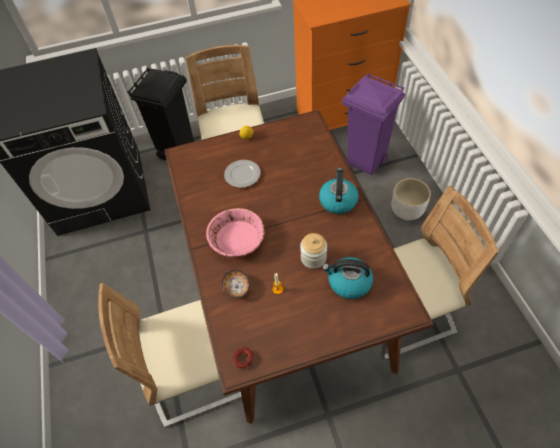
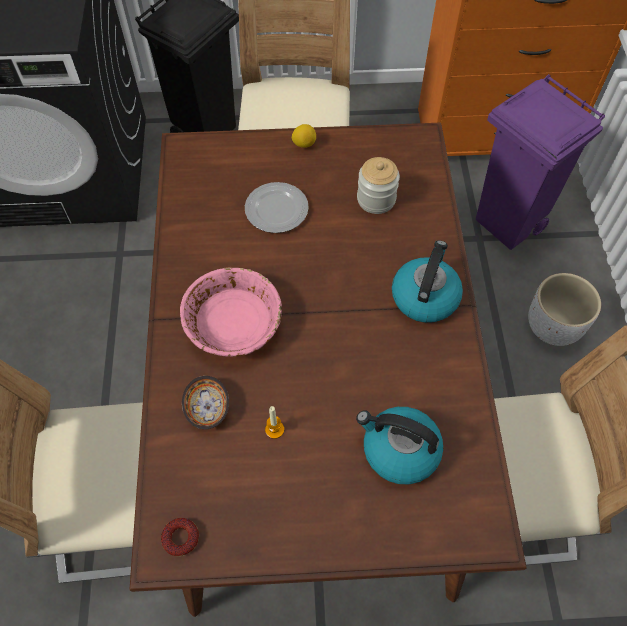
camera: 10 degrees right, 5 degrees up
(313, 258) = (352, 390): jar -> jar (376, 199)

